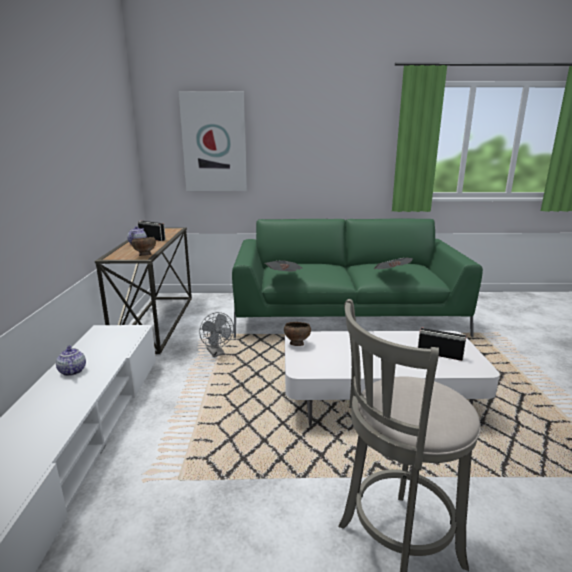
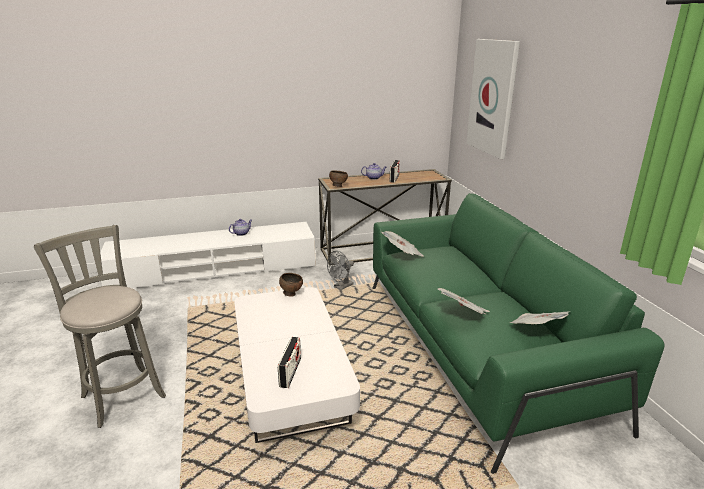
camera: 75 degrees right, 5 degrees up
(411, 263) = (536, 329): none -> newspaper

